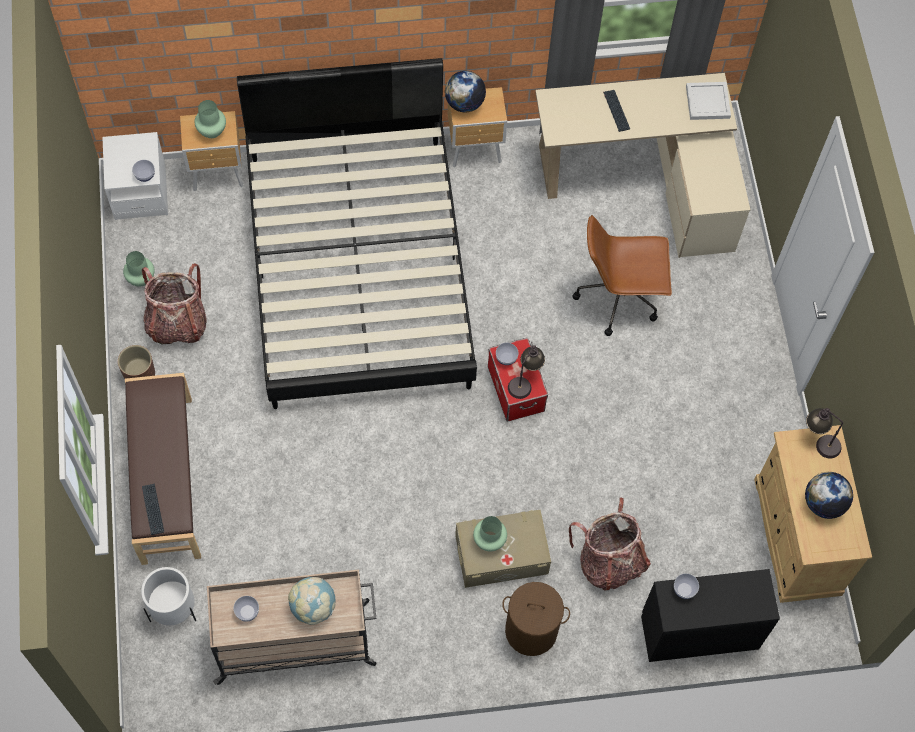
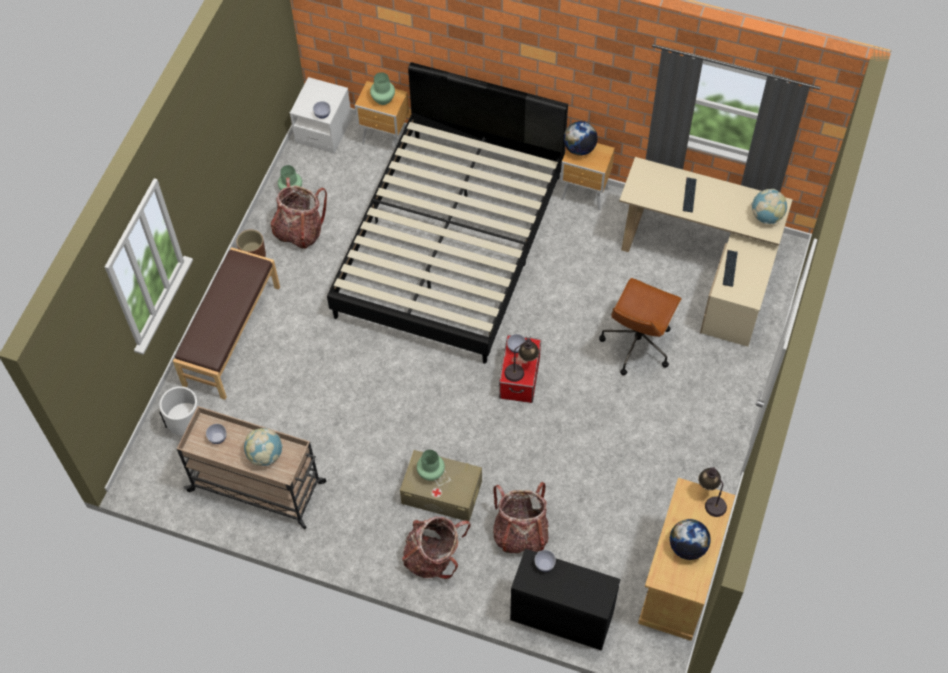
camera: 30 degrees right, 5 degrees down
(153, 509) = (199, 343): keyboard -> keyboard (730, 268)
(531, 630) = (433, 556): brown laundry basket -> backpack
(619, 297) = (637, 343): brown office chair -> brown office chair turned 90 degrees counterclockwise
(708, 102) = (766, 216): white tray -> globe

